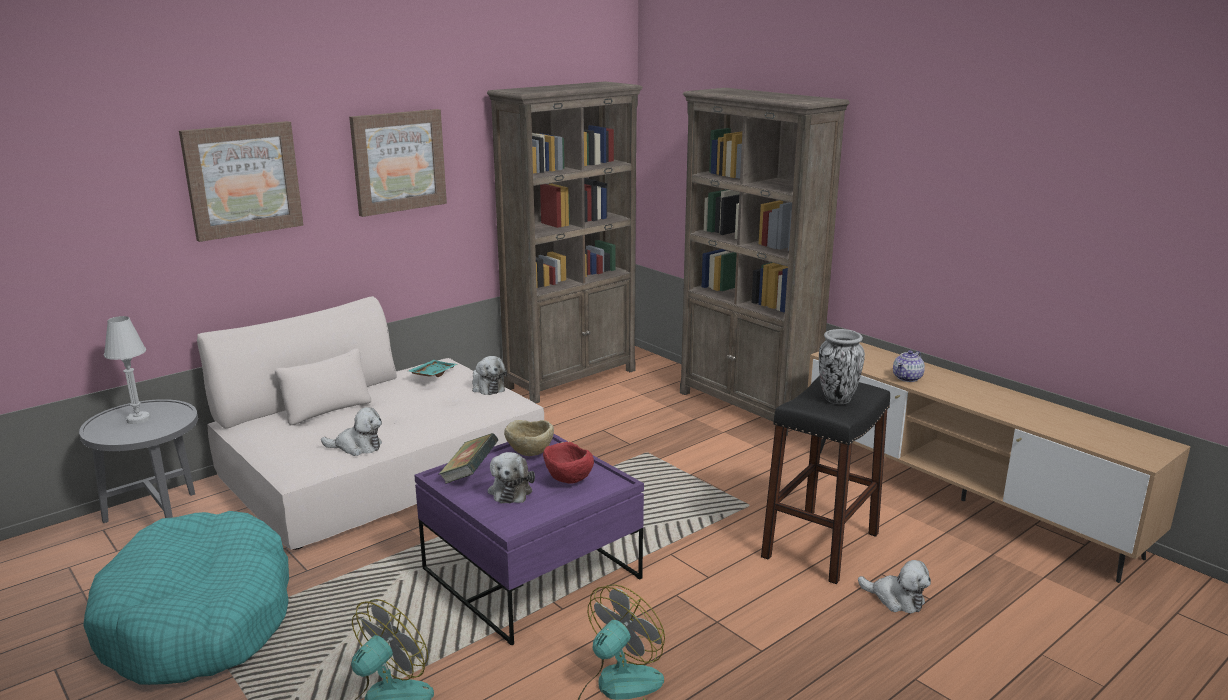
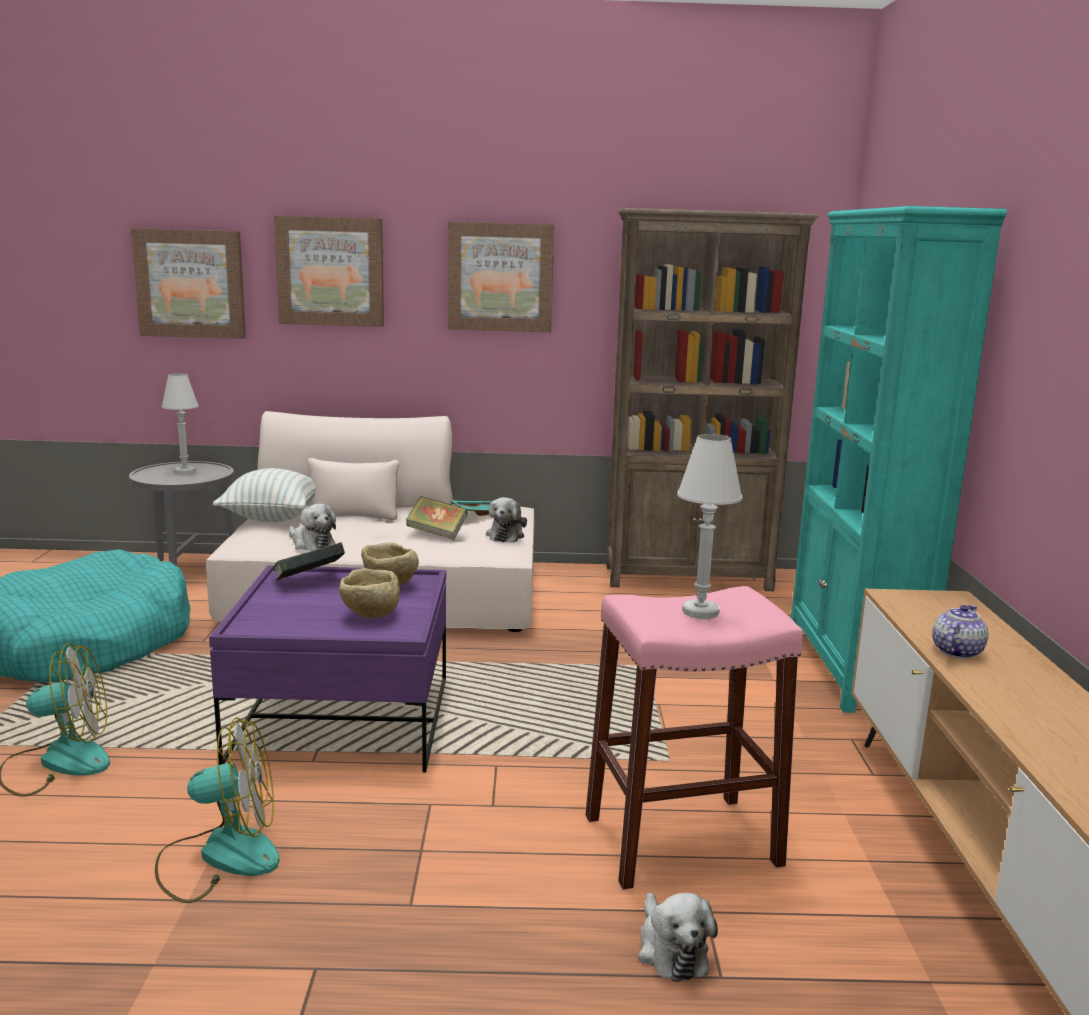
camera: 40 degrees right, 5 degrees down
(88, 216) = (190, 283): none -> picture
(267, 436) = (272, 517): none -> pillow
(436, 403) = (437, 534): none -> book
(511, 490) = (310, 604): plush toy -> none
(568, 481) = (370, 615): red bowl -> beige bowl
(747, 407) = (852, 666): brown bookcase -> turquoise bookcase
(821, 545) = (682, 840): black stool -> pink stool
(837, 399) = (700, 612): vase -> white table lamp
(907, 378) = (956, 651): teapot -> teapot turned 135 degrees clockwise

